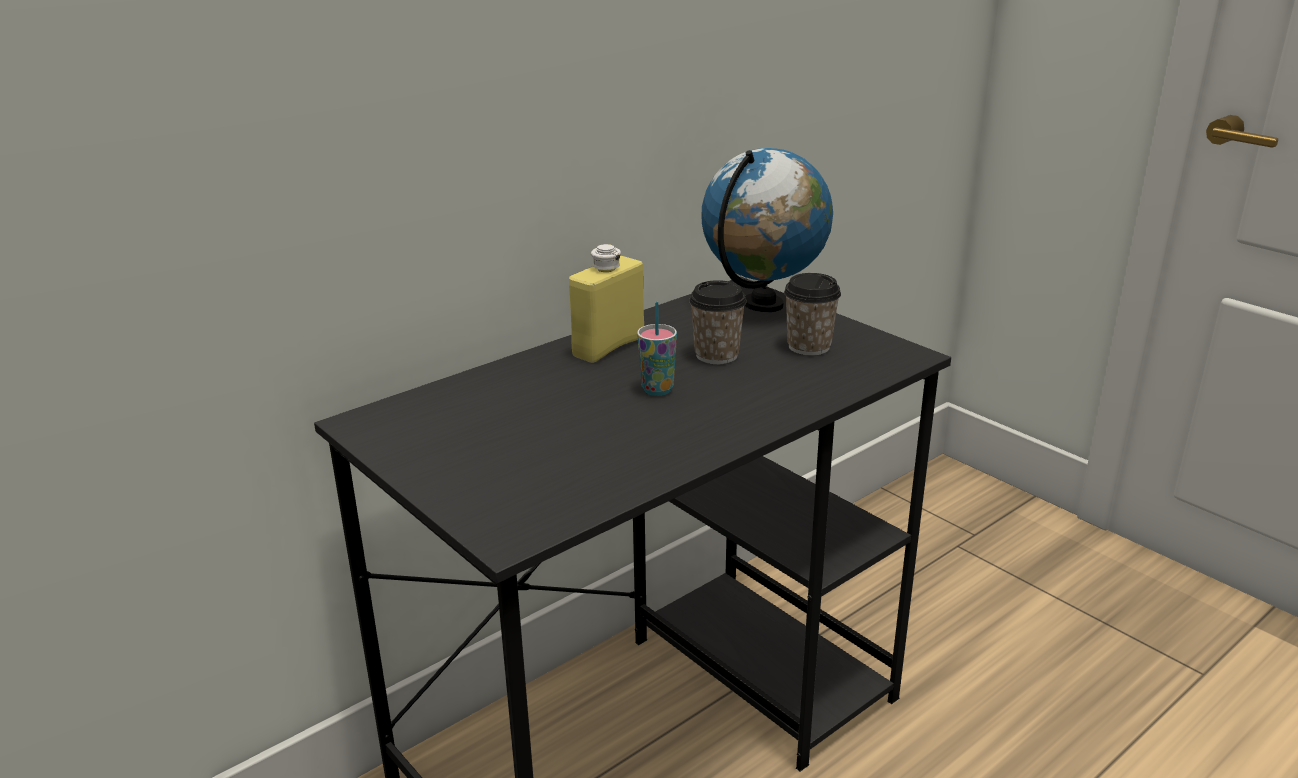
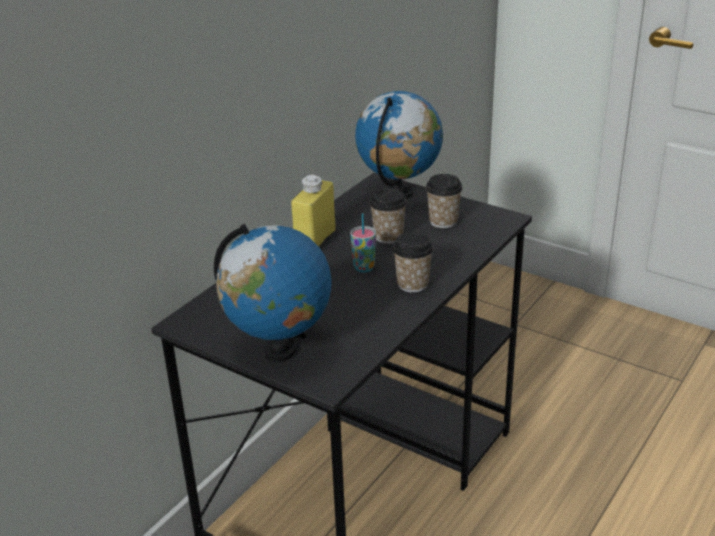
camera: 15 degrees left, 5 degrees up
(466, 480) = (279, 351): none -> globe
(717, 421) = (412, 284): none -> cup

